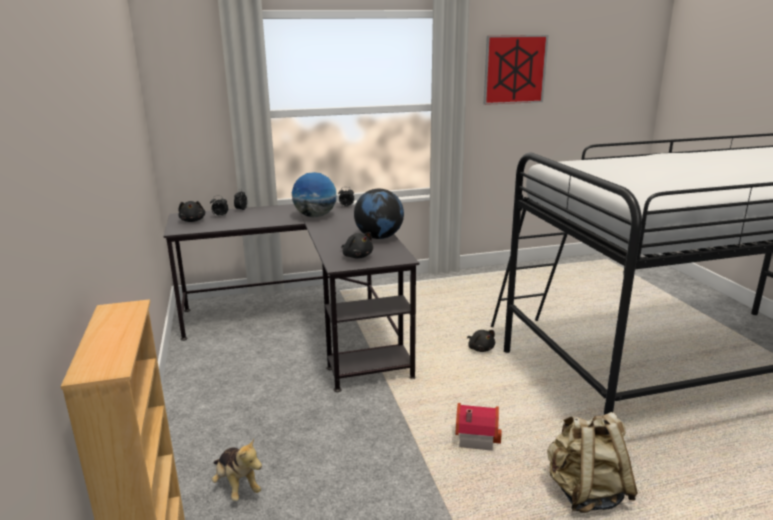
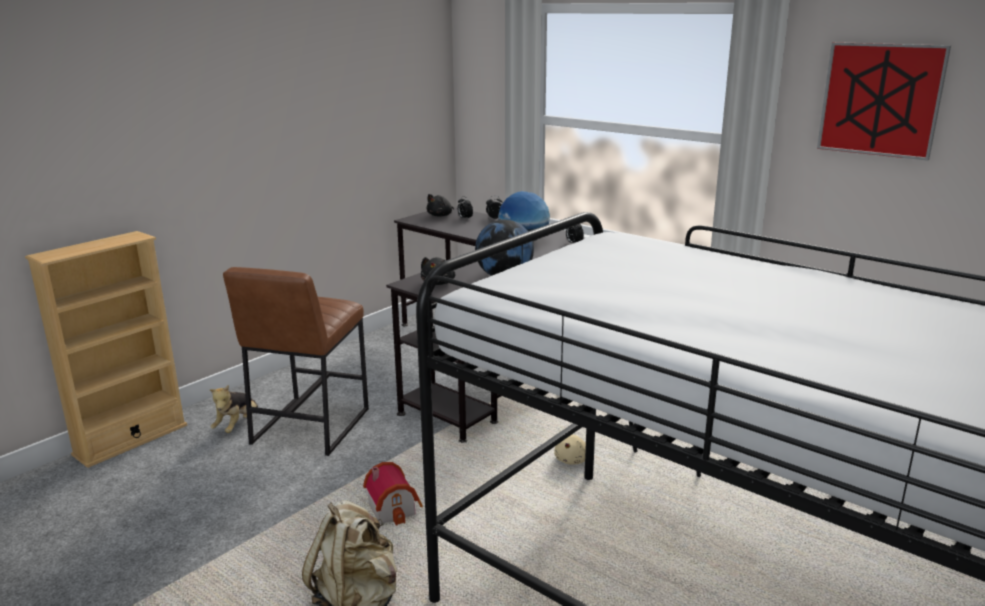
camera: 55 degrees right, 0 degrees up
(299, 441) = (310, 427): none -> brown chair
(480, 348) = (572, 460): black plush toy -> beige plush toy

